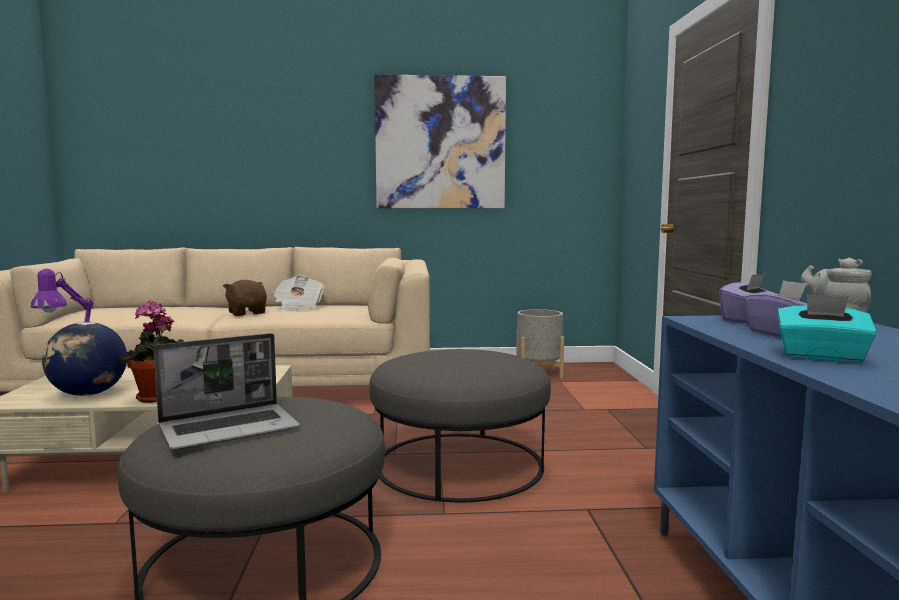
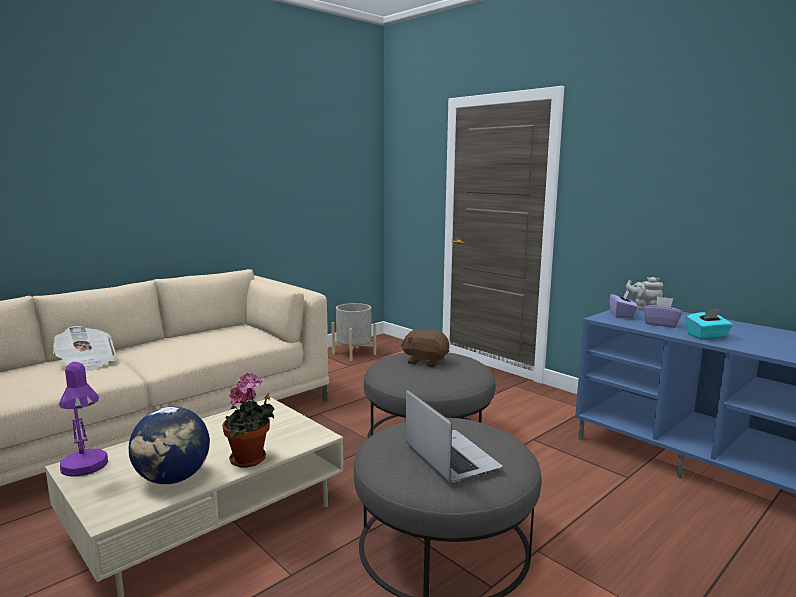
camera: 40 degrees left, 5 degrees up
(230, 428) = (449, 457): laptop -> laptop turned 45 degrees counterclockwise
(247, 313) = (156, 356): brown plush toy -> brown plush toy (425, 361)
(298, 307) = (191, 340): newspaper -> newspaper (86, 363)
(440, 143) = (261, 170): picture -> none

